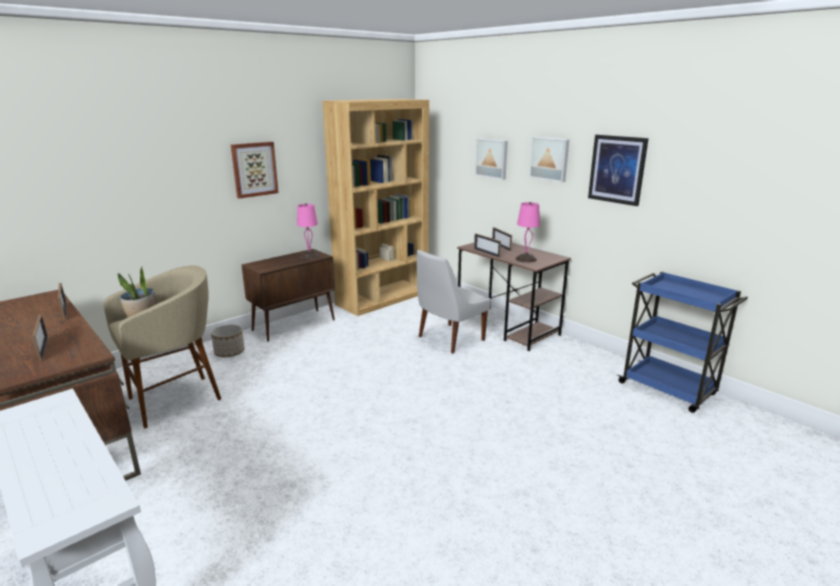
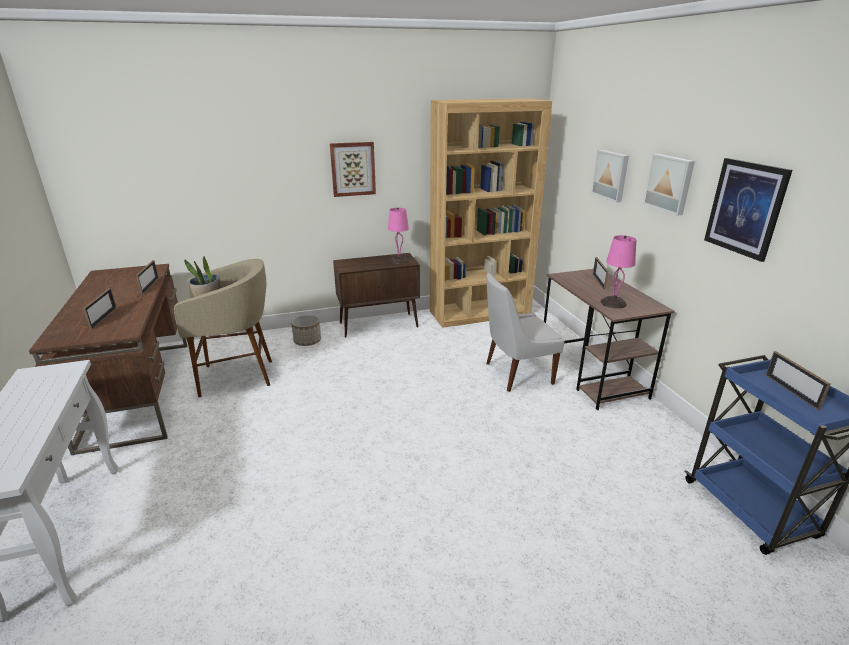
camera: 25 degrees right, 5 degrees up
(486, 253) = (573, 287): picture frame -> picture frame (791, 391)

